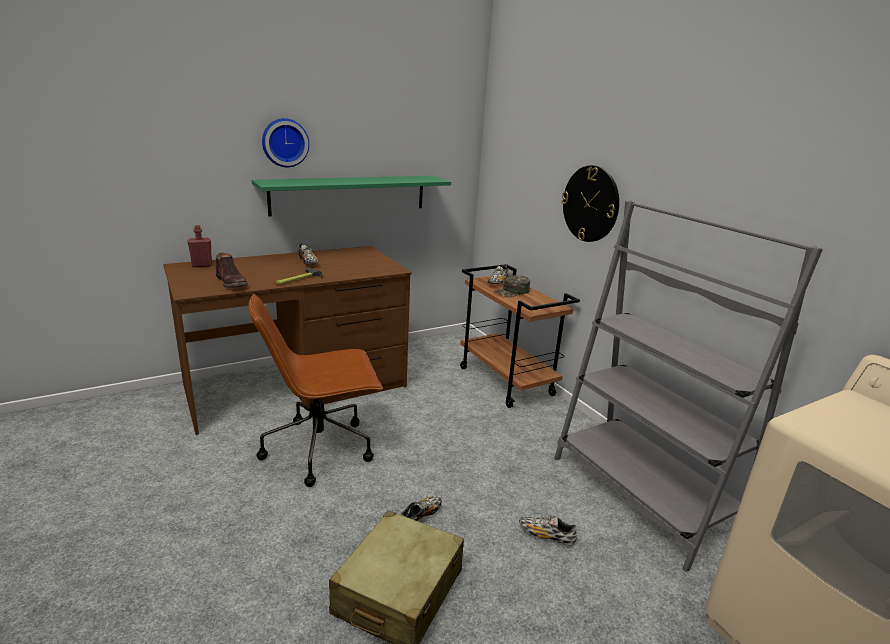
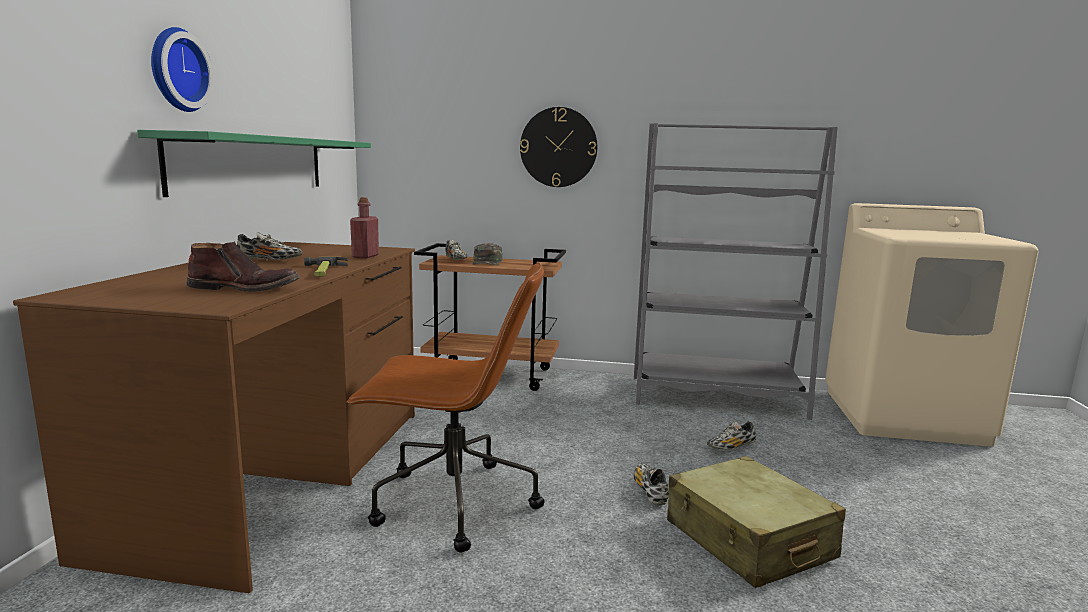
camera: 50 degrees left, 10 degrees down
(202, 265) = (108, 287): red bottle -> red bottle (365, 256)
(321, 448) = (451, 503): brown office chair -> brown office chair turned 105 degrees counterclockwise

